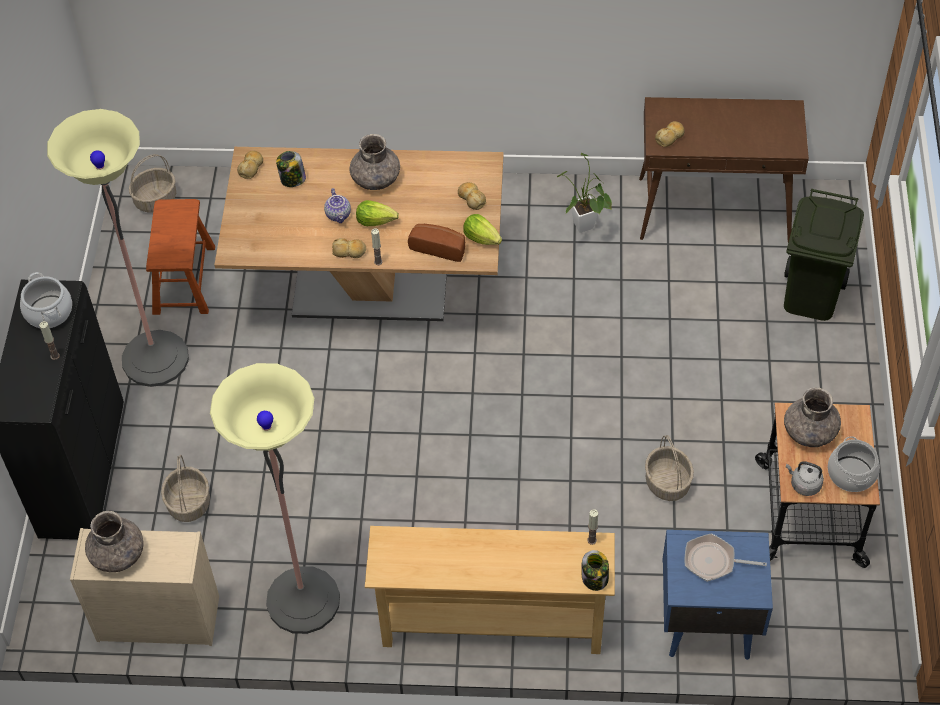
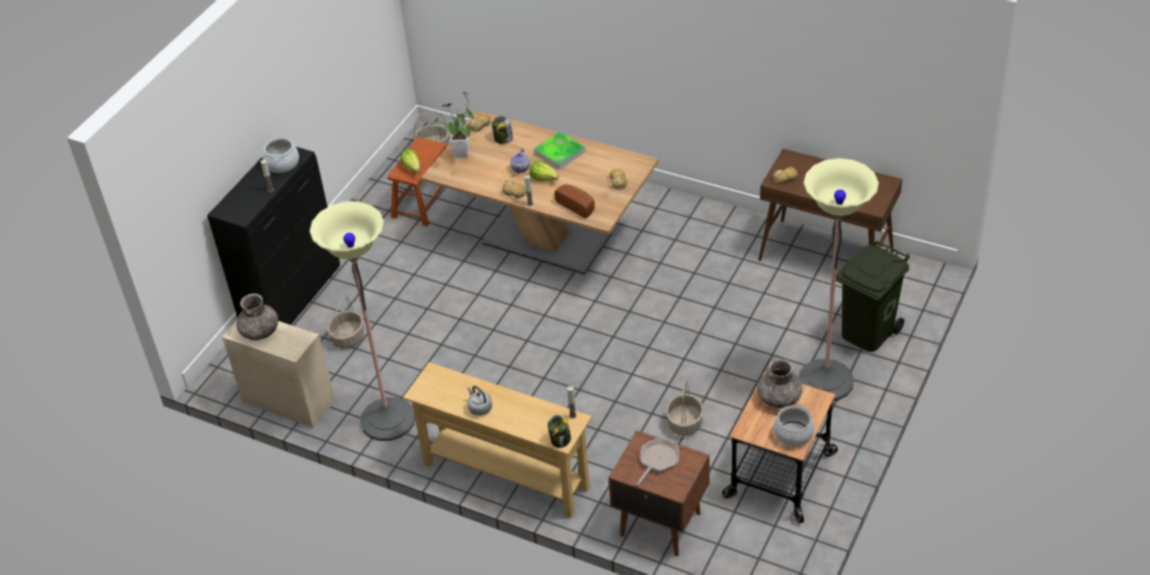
camera: 25 degrees right, 10 degrees down
(155, 359) = (377, 244): floor lamp -> floor lamp (825, 381)
(376, 178) = (560, 153): grey vase -> tray
(481, 238) = (610, 207): lettuce -> lettuce (412, 167)
(585, 229) = (721, 243): potted plant -> potted plant (461, 156)
(706, 623) = (659, 523): blue nightstand -> brown nightstand
(713, 561) = (657, 460): frying pan -> frying pan turned 90 degrees clockwise
(804, 484) = (753, 430): grey kettle -> grey kettle (479, 408)

